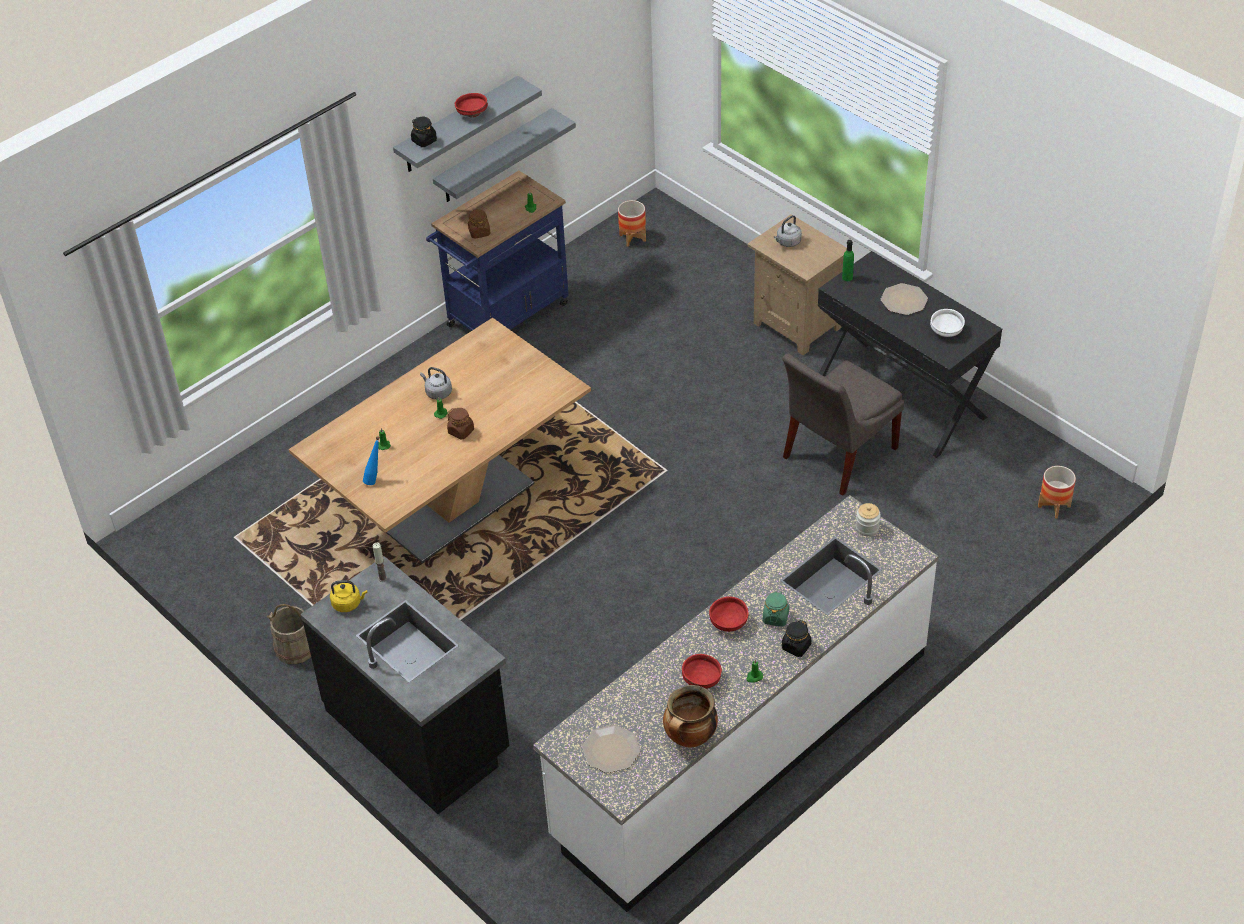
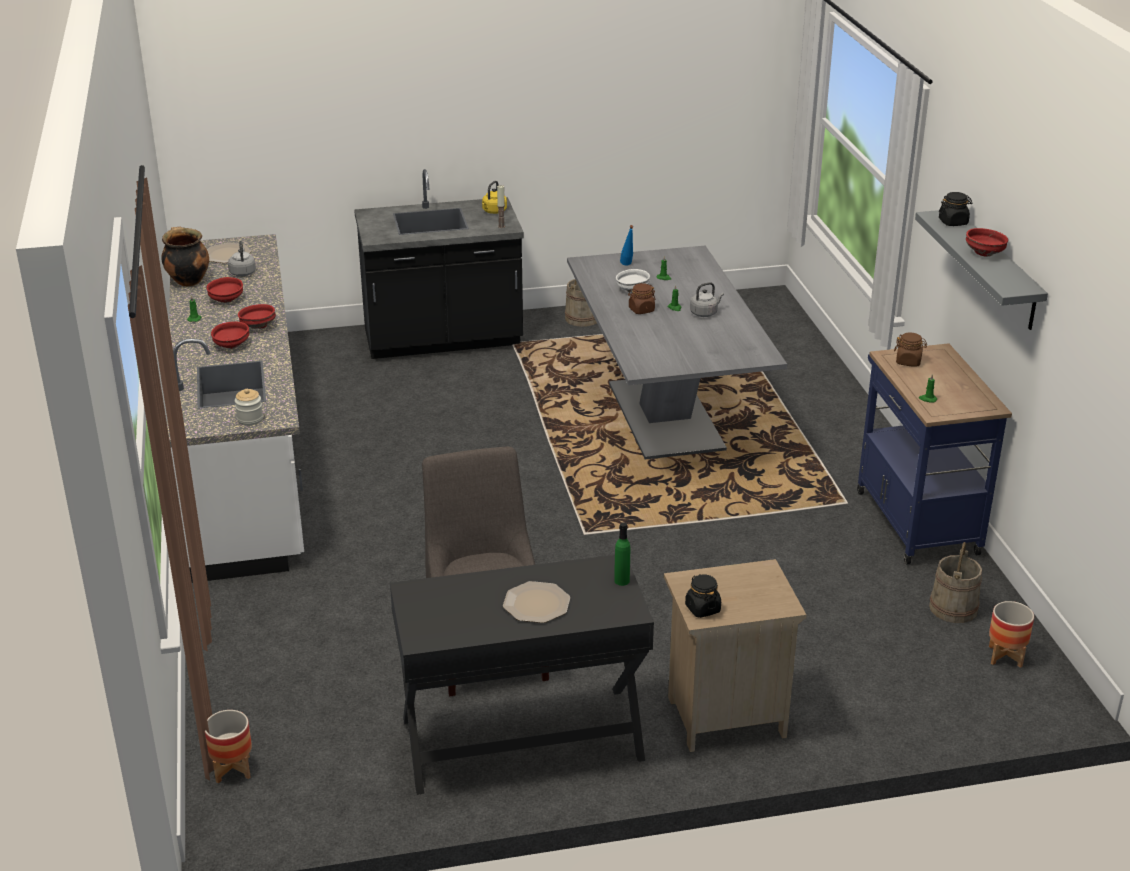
camera: 120 degrees right, 15 degrees down
(453, 502) = (665, 417): brown dining table -> grey dining table
(494, 157) = (1008, 364): grey shelf -> none
(599, 271) = (953, 608): none -> beige bucket
(775, 617) = (231, 345): green jar -> red bowl
(787, 242) = (749, 588): grey kettle -> grey kettle (243, 272)
(796, 647) = (191, 343): black jar -> black jar (702, 608)
(946, 332) = (448, 609): white bowl -> white bowl (632, 290)

